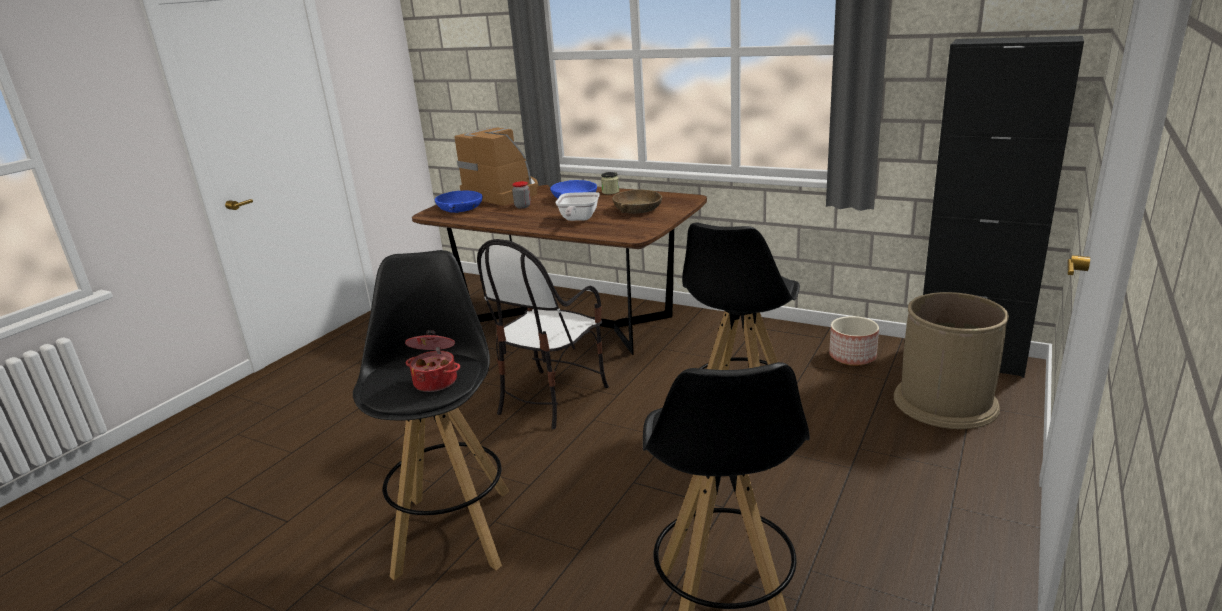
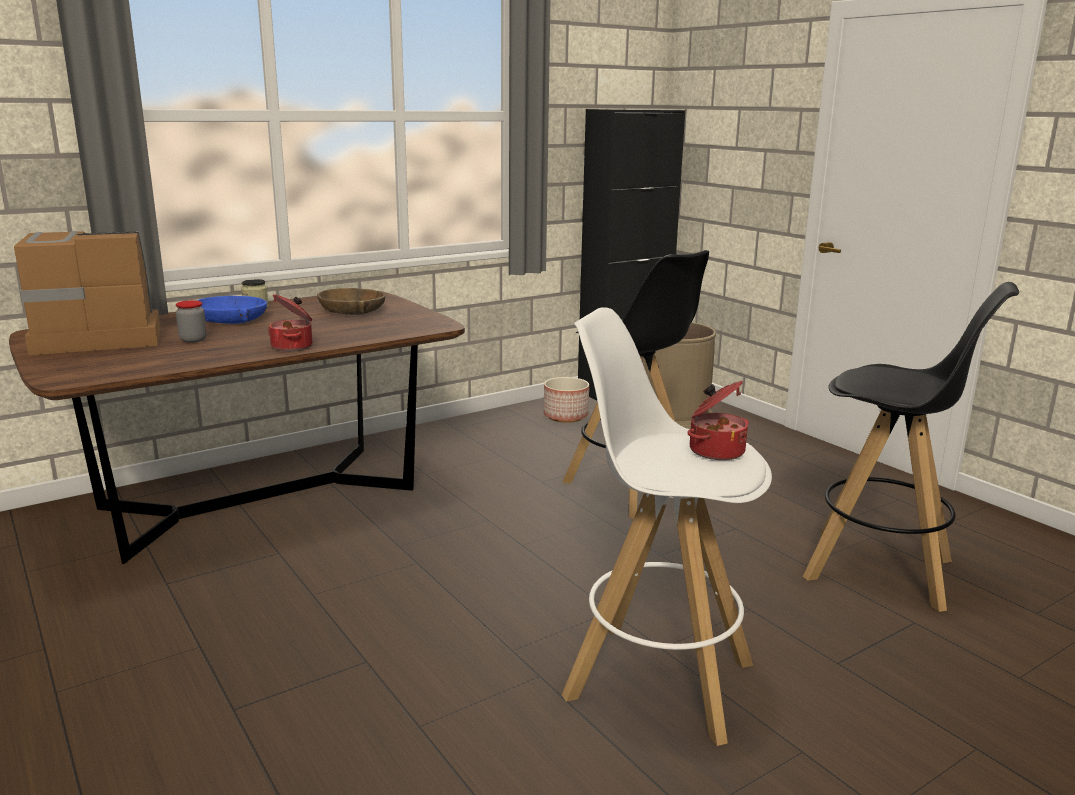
camera: 65 degrees left, 5 degrees down
(454, 529) = (656, 679): black stool -> white stool
(460, 208) = (95, 363): blue bowl -> none
(536, 225) = (293, 346): none -> cooking pot
(551, 398) = (440, 556): chair -> none
(578, 219) = (322, 331): frying pan -> none

